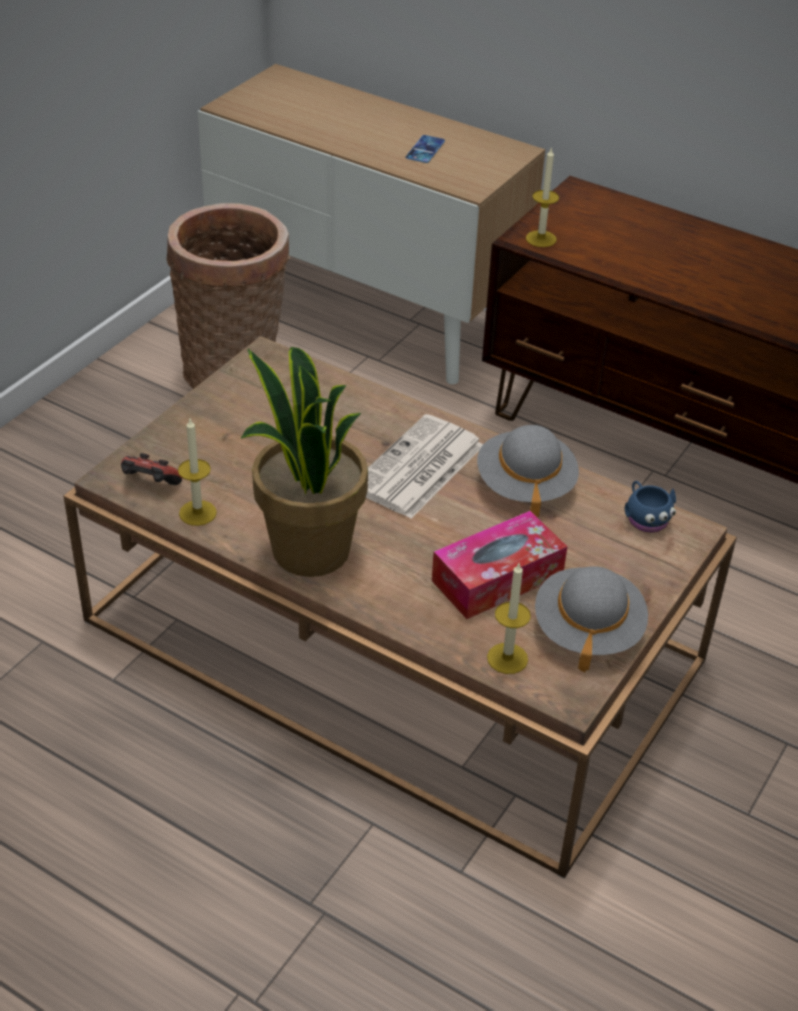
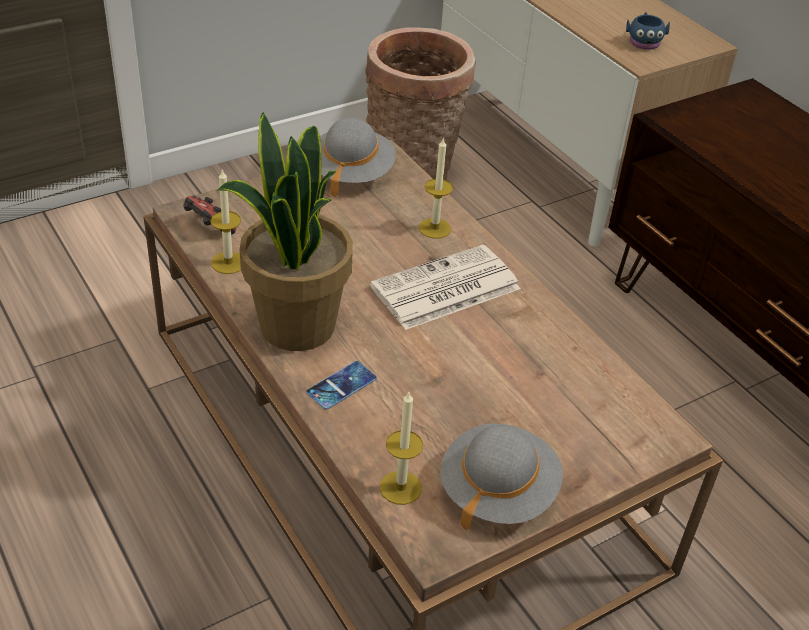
camera: 25 degrees right, 0 degrees up
(425, 149) = (622, 21): phone -> phone (341, 385)
(497, 578) = (446, 410): tissue box -> none
(525, 485) = (533, 336): grey hat -> grey hat (351, 173)
(541, 239) = (683, 123): candle -> candle (434, 228)
(645, 518) = (632, 407): blue mug -> blue mug (644, 41)

